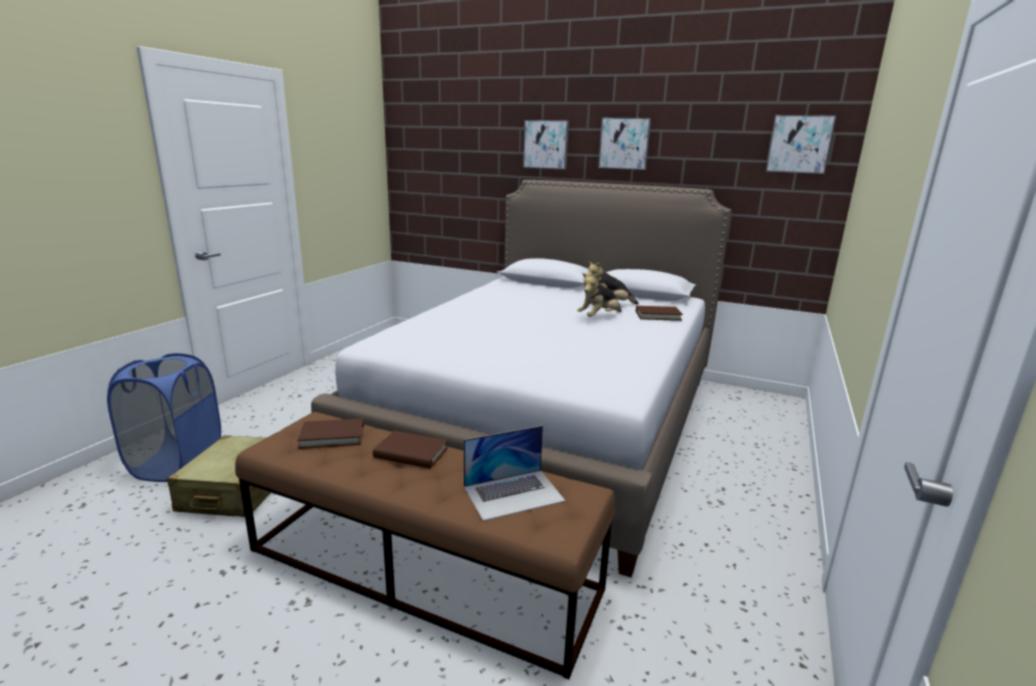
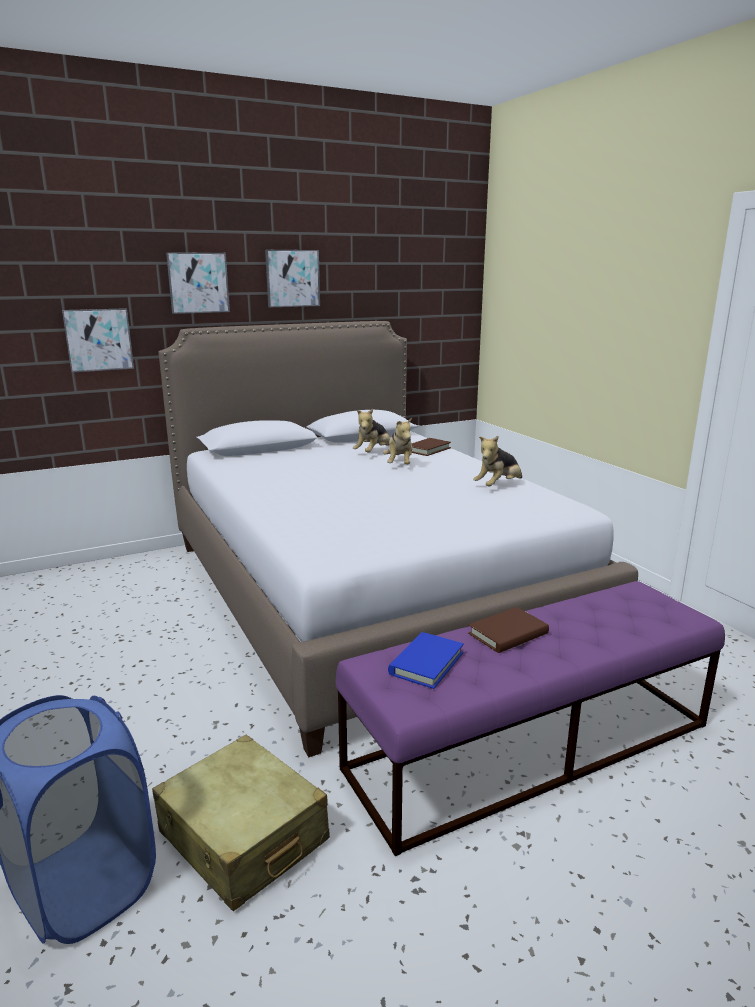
camera: 50 degrees left, 0 degrees up
(332, 436) = (426, 663): brown book -> blue book
(422, 570) = (531, 746): brown bench -> purple bench
(514, 493) = (619, 613): laptop -> none
(619, 355) = (498, 486): none -> plush toy
(799, 144) = (443, 273): picture -> picture (98, 339)

